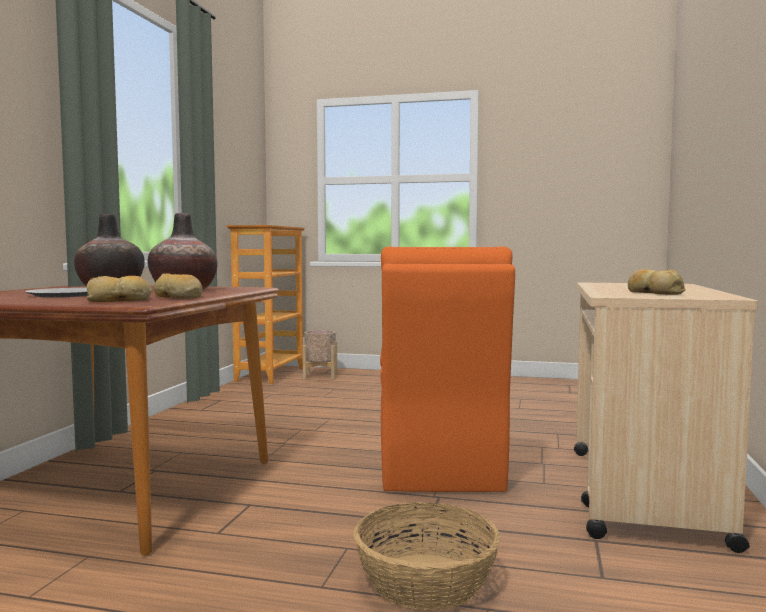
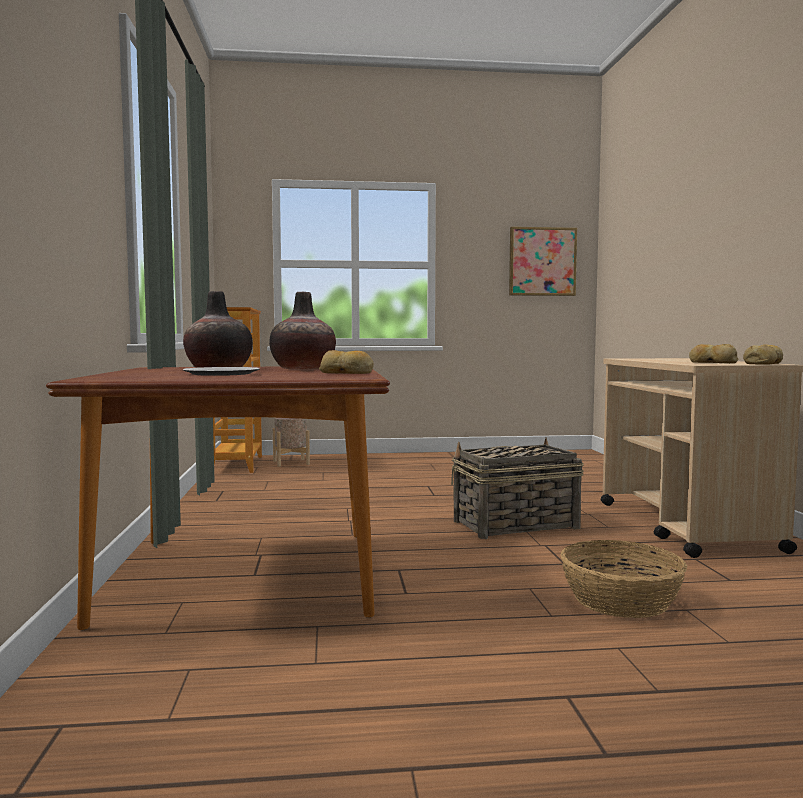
camera: 20 degrees left, 0 degrees up
(120, 300) = (316, 375): bread -> bread (763, 363)
(439, 468) = (514, 525): orange chair -> basket
(600, 169) = (542, 262): none -> picture

